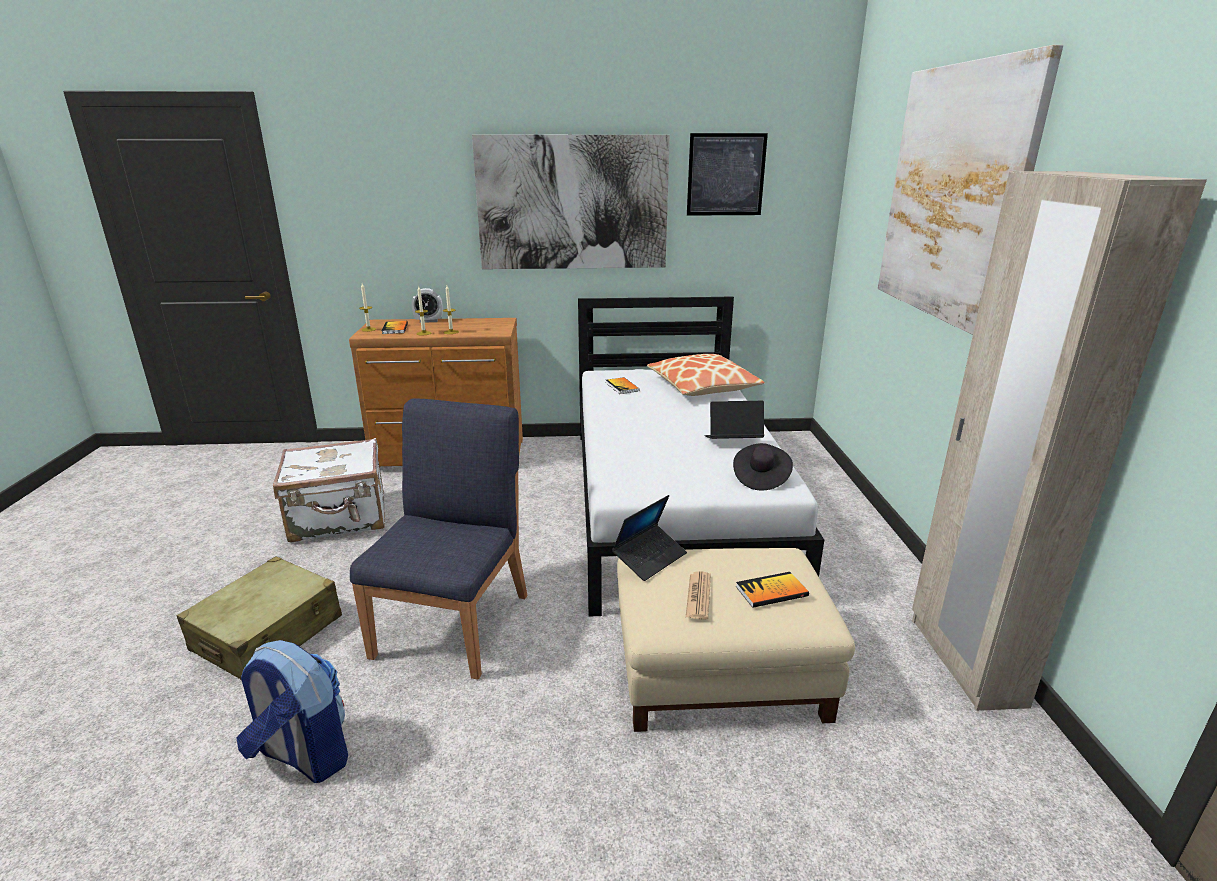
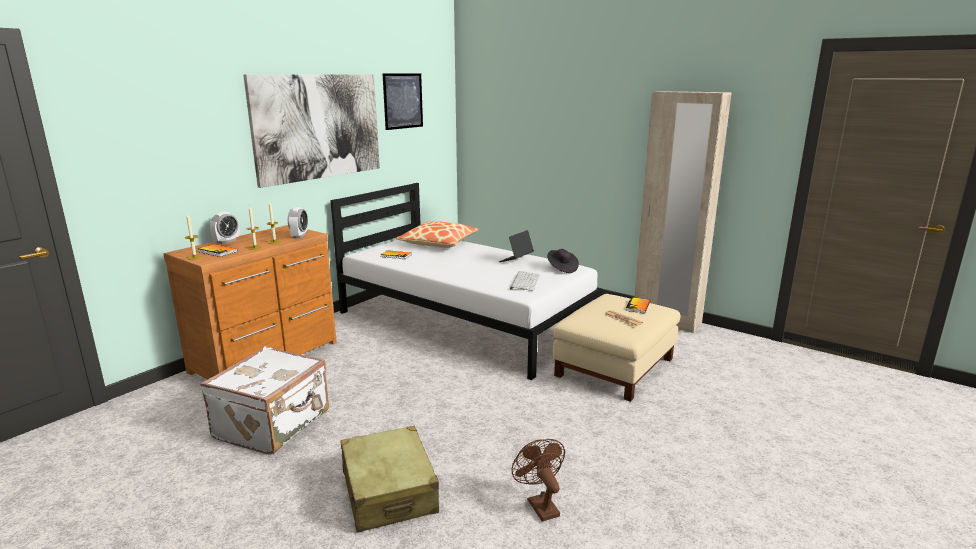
camera: 50 degrees left, 5 degrees down
(303, 756) = (539, 504): backpack -> brown fan
(454, 623) = (481, 419): blue chair -> none
(485, 331) = (299, 236): none -> alarm clock
(650, 558) = (576, 318): laptop -> none
(664, 474) = (524, 281): none -> keyboard
(953, 194) = (574, 105): picture -> none

